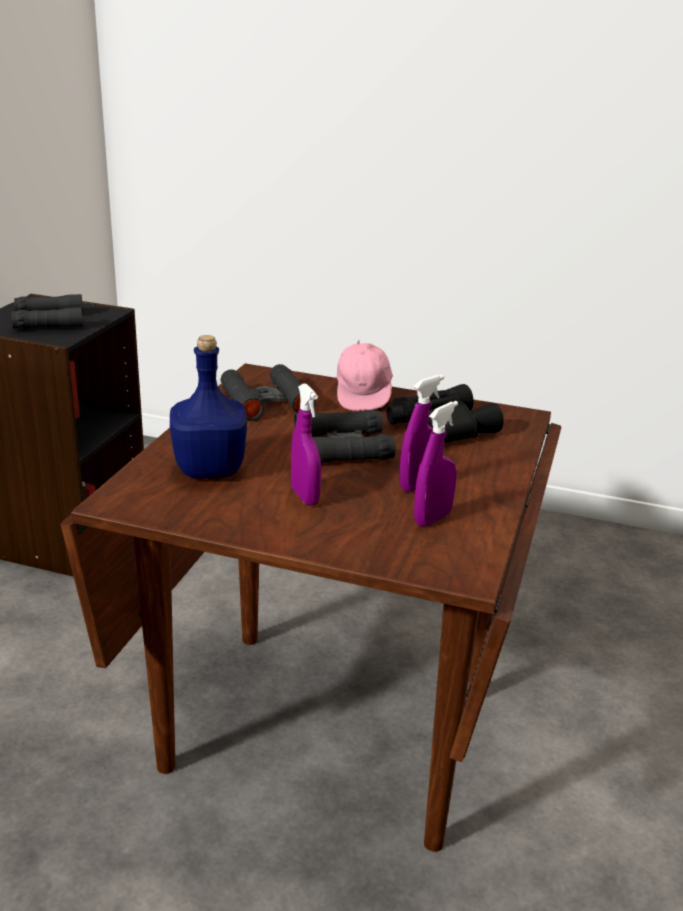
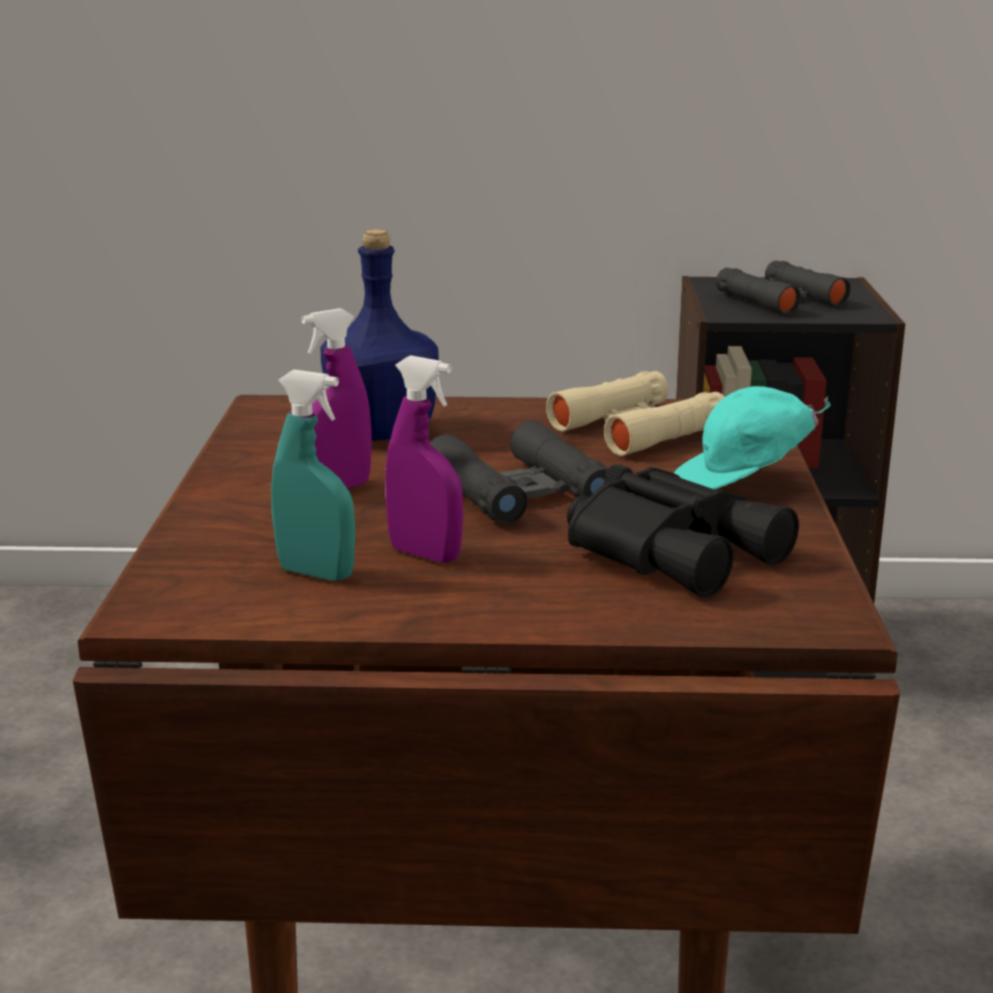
camera: 75 degrees right, 5 degrees down
(266, 401) = (637, 429): black binoculars -> beige binoculars
(363, 395) = (744, 483): pink cap -> turquoise cap
(432, 518) = (316, 573): purple spray bottle -> turquoise spray bottle

